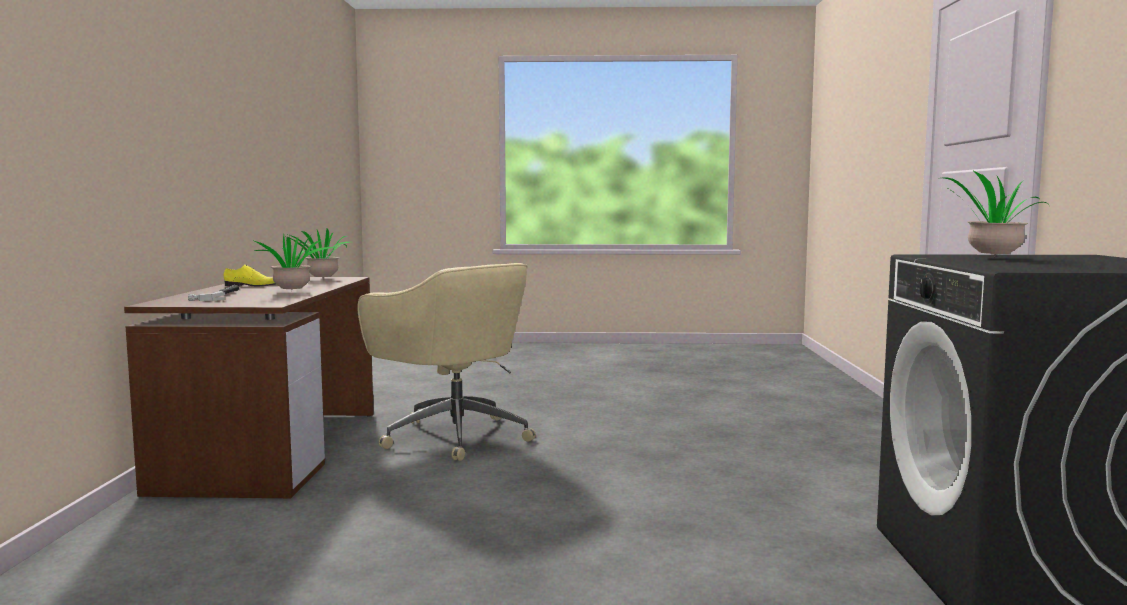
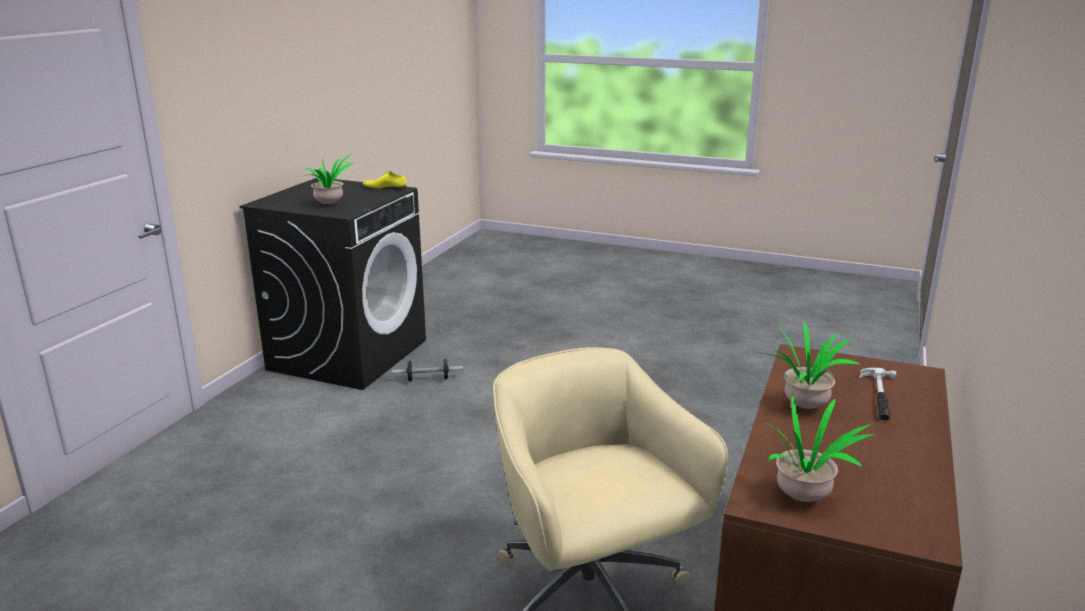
camera: 160 degrees left, 15 degrees up
(253, 285) = (889, 459): yellow shoe -> yellow shoe (385, 188)
(820, 558) = (428, 379): none -> dumbbell

